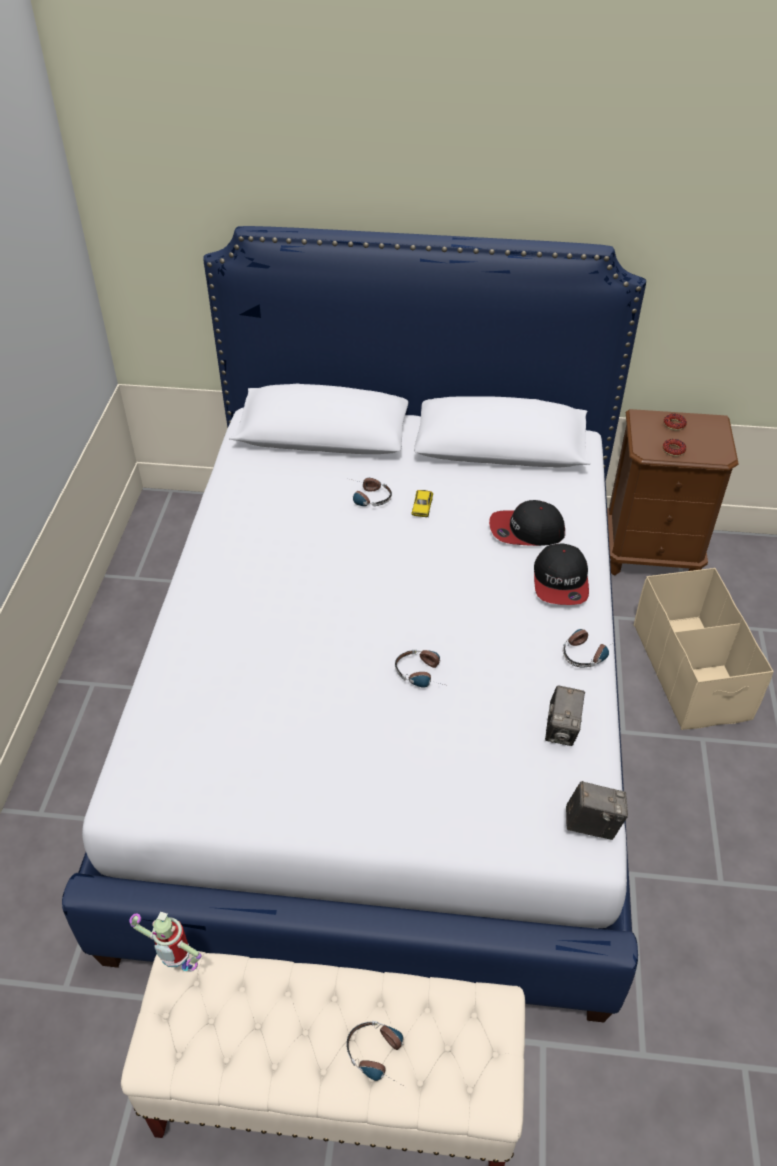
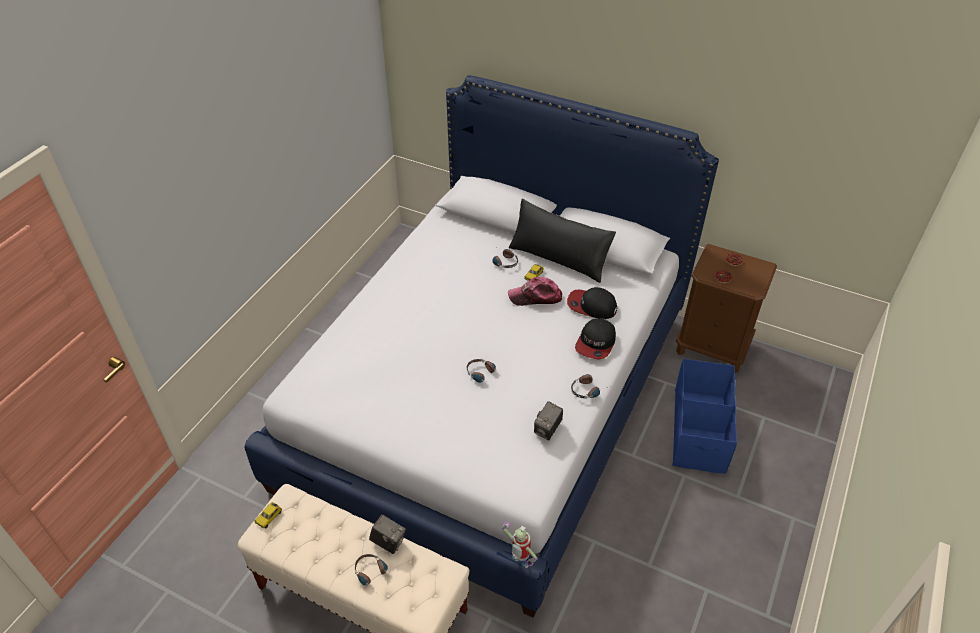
camera: 20 degrees right, 0 degrees up
(159, 1018) = (268, 517): none -> toy car
(179, 969) = (289, 496): toy robot -> toy robot (519, 564)
(440, 537) = (535, 297): none -> cap
(444, 473) = (559, 257): none -> black pillow
(592, 824) = (536, 487): camera -> camera (388, 542)
(691, 671) = (699, 431): beige storage box -> blue storage box

